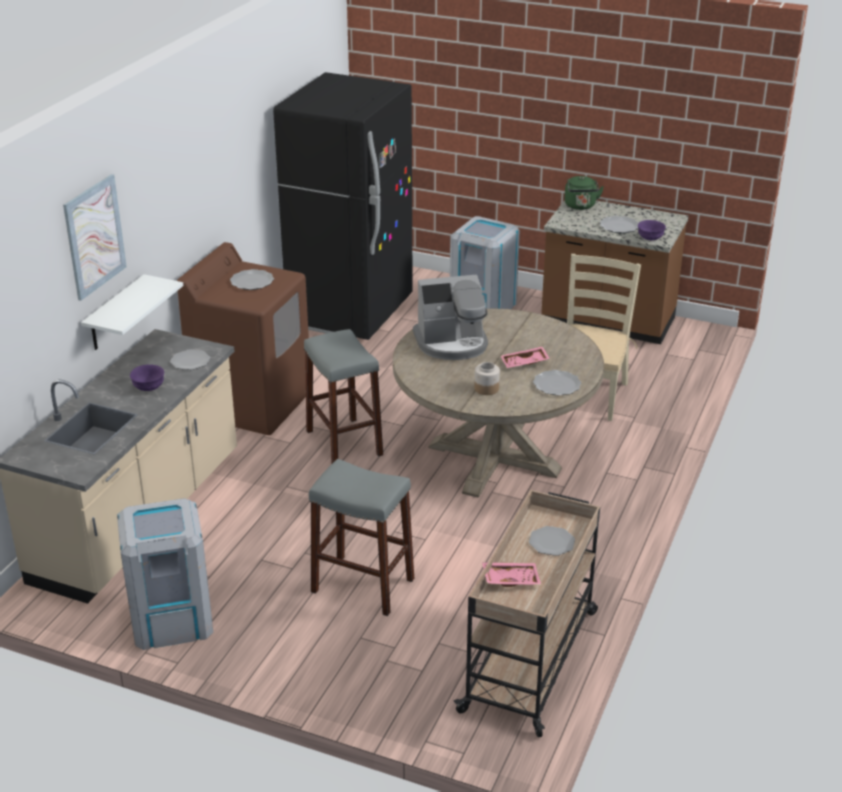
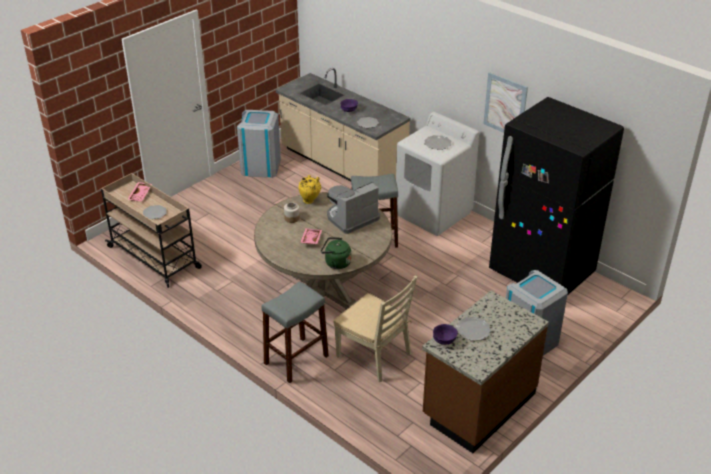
camera: 110 degrees right, 5 degrees up
(94, 236) = (386, 38): picture -> picture (505, 105)
(115, 314) = (391, 86): white shelf -> none
(252, 404) = (433, 213): brown washing machine -> white washing machine
(362, 585) = (244, 220): grey stool -> grey stool (296, 359)
(432, 384) = (310, 201): none -> yellow vase
(452, 343) = (351, 218): coffee machine -> coffee machine turned 45 degrees clockwise
(556, 385) = (278, 244): plate -> none
(580, 206) = (522, 321): green kettle -> green kettle (336, 263)

